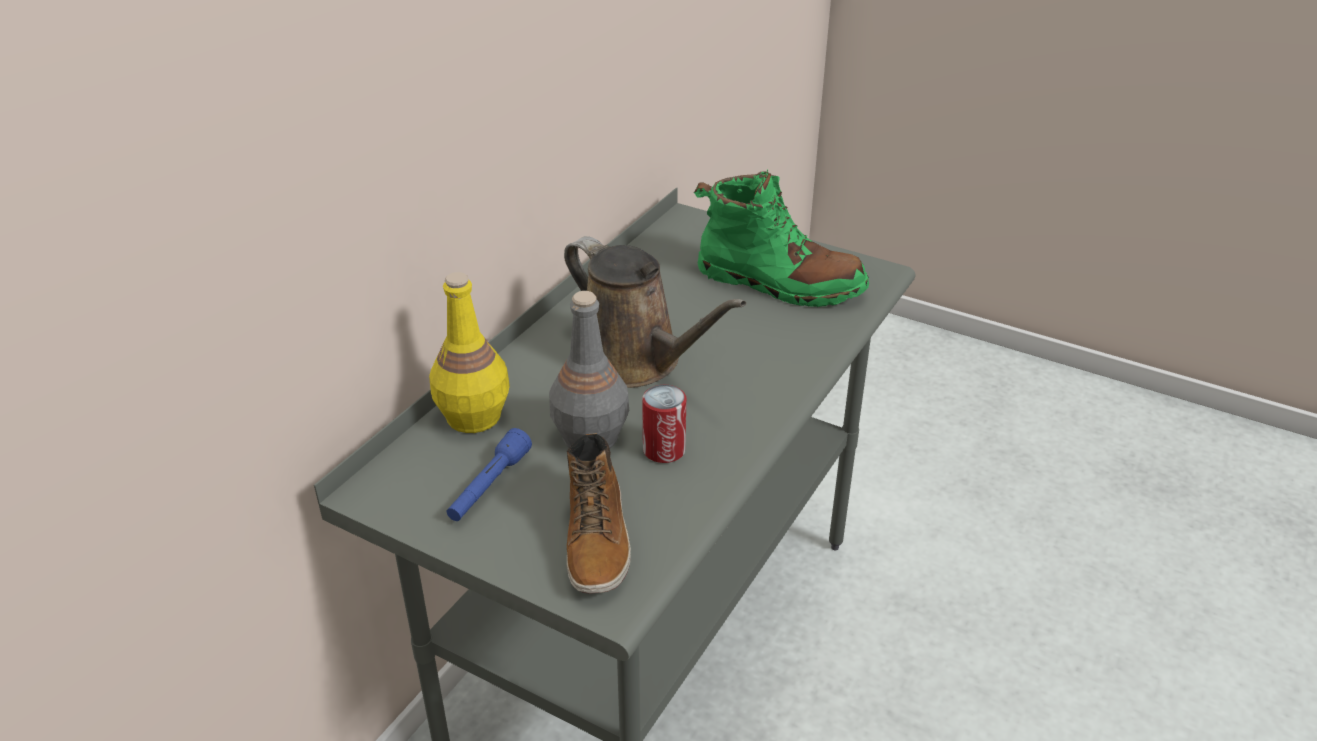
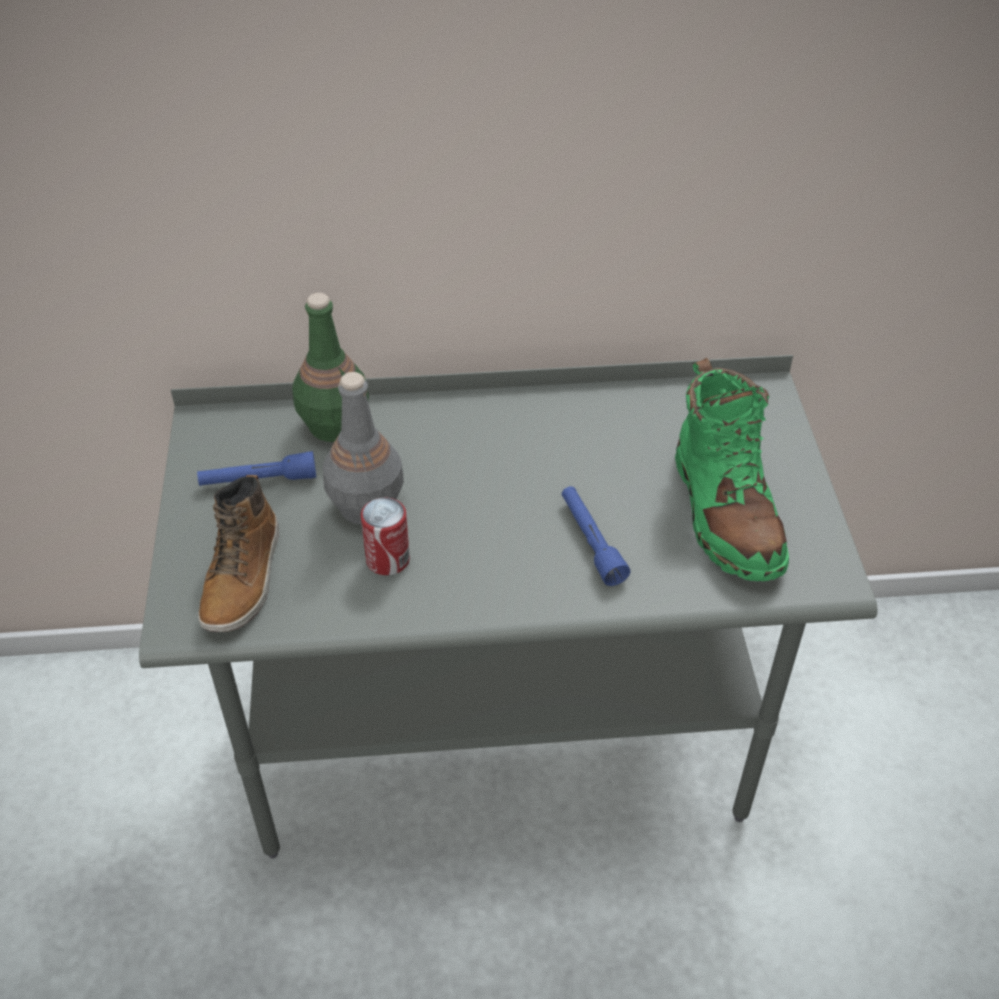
camera: 55 degrees right, 10 degrees up
(473, 416) = (335, 424): yellow bottle -> green bottle
(597, 540) = (243, 577): boot -> boot turned 45 degrees counterclockwise
(636, 361) = (496, 478): brown watering can -> none
(748, 347) = (591, 542): none -> blue flashlight

